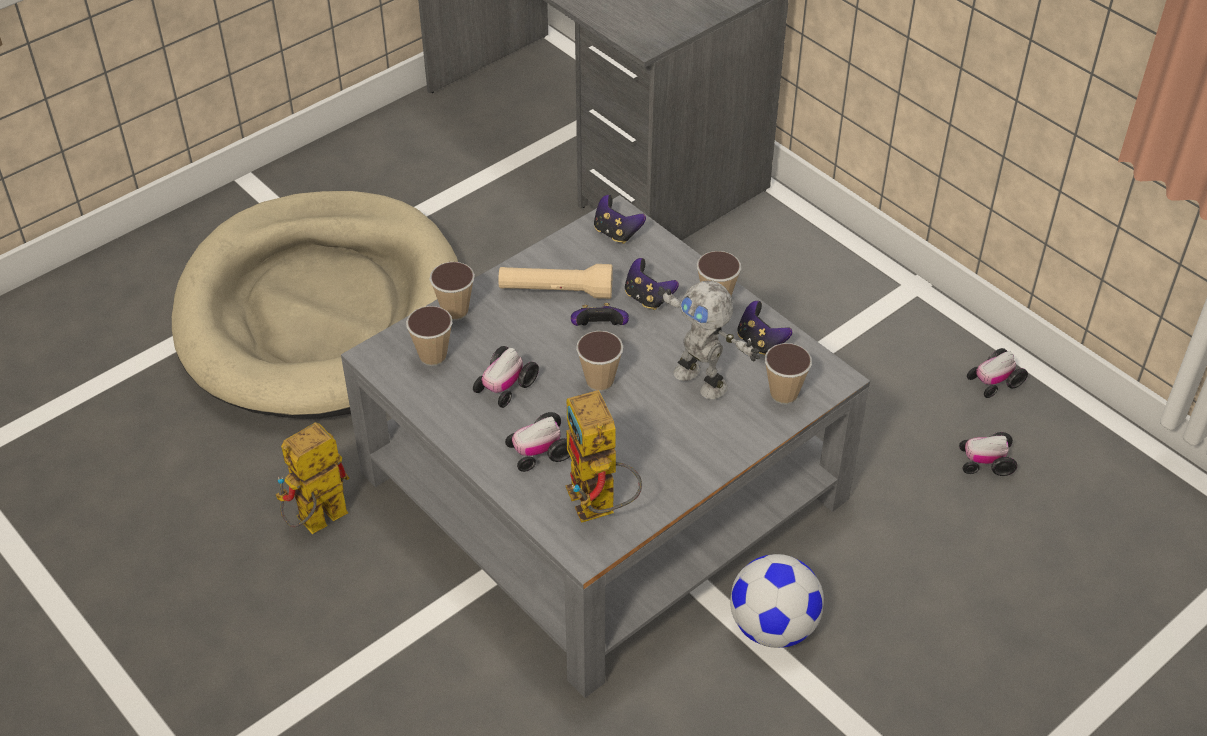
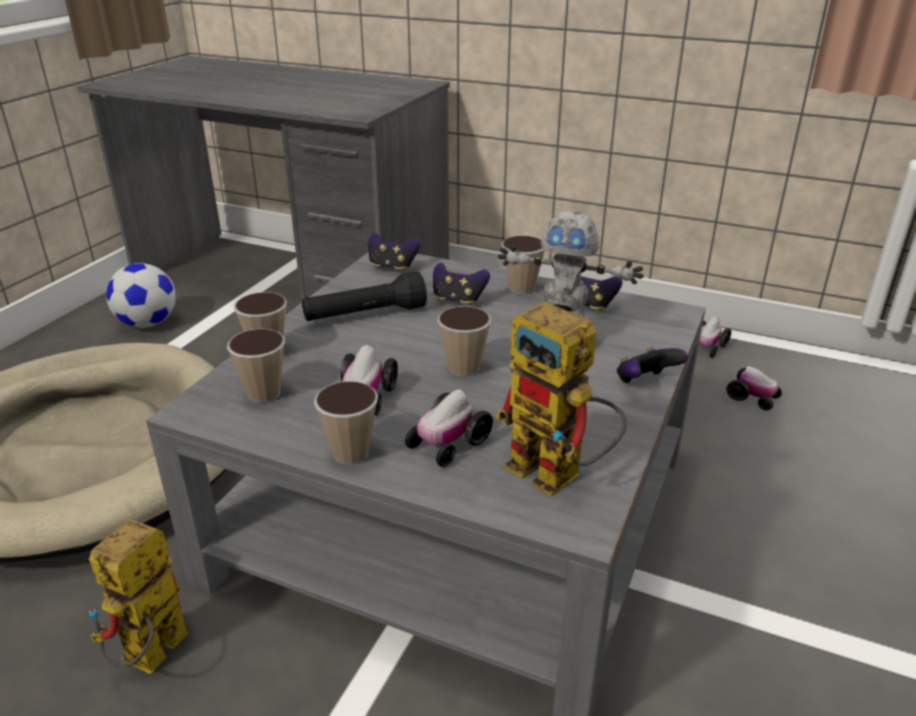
camera: 25 degrees left, 15 degrees down
(555, 292) = (365, 315): beige flashlight -> black flashlight
(599, 329) = (430, 331): game controller -> game controller (645, 383)
(773, 627) = (710, 583): football -> football (148, 323)
(784, 394) = (646, 333): cup -> cup (351, 453)
(985, 462) = (752, 398): toy car -> toy car turned 120 degrees counterclockwise

